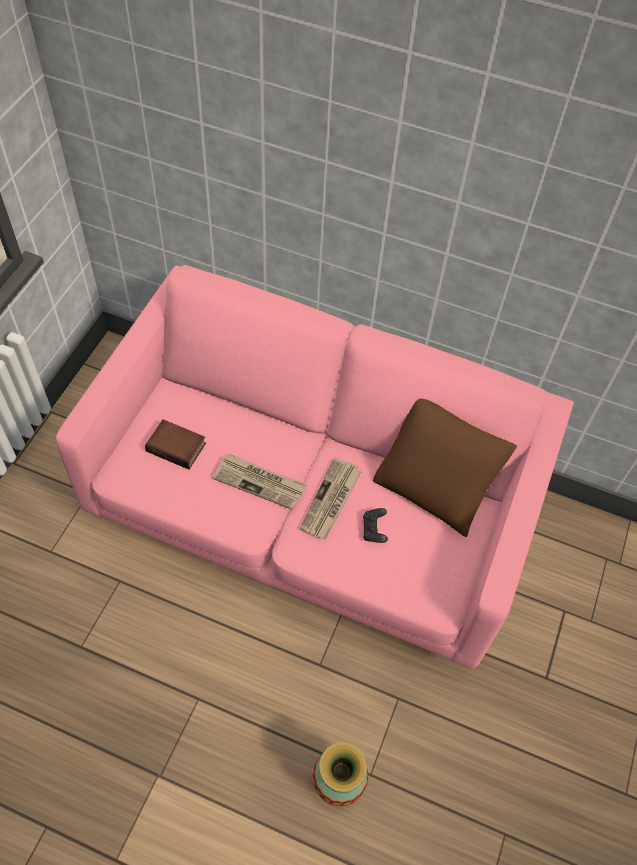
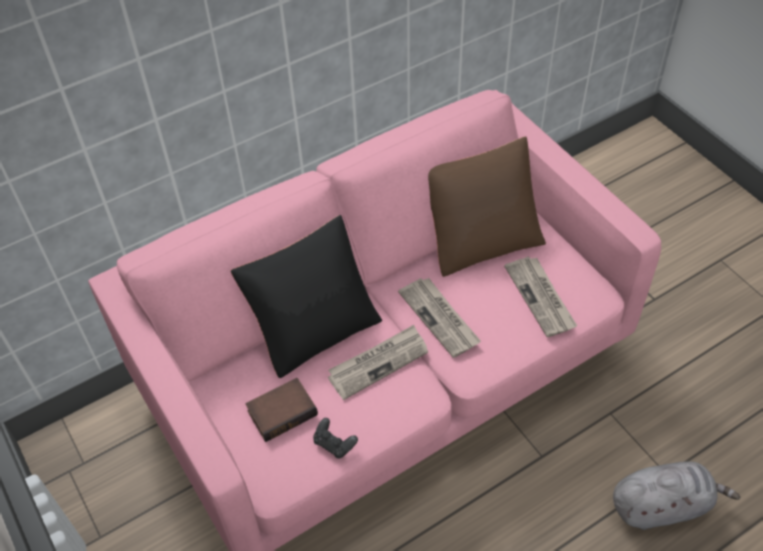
camera: 50 degrees left, 5 degrees down
(263, 423) = (314, 325): none -> black pillow
(338, 785) = (662, 505): vase -> grey plush toy
(374, 530) = (493, 303): black game controller -> black game controller (334, 444)
(406, 562) = (541, 298): none -> newspaper

